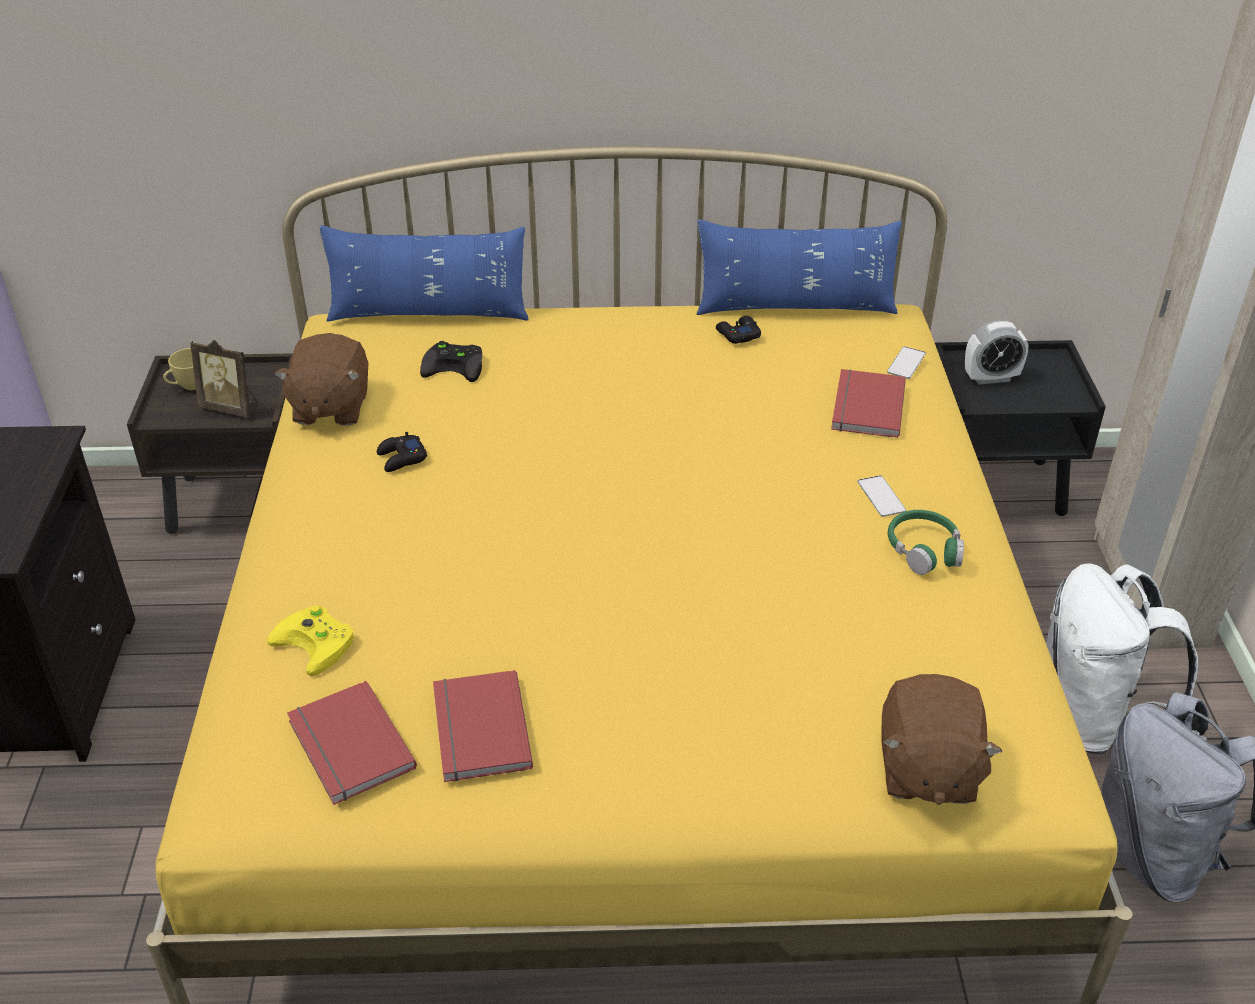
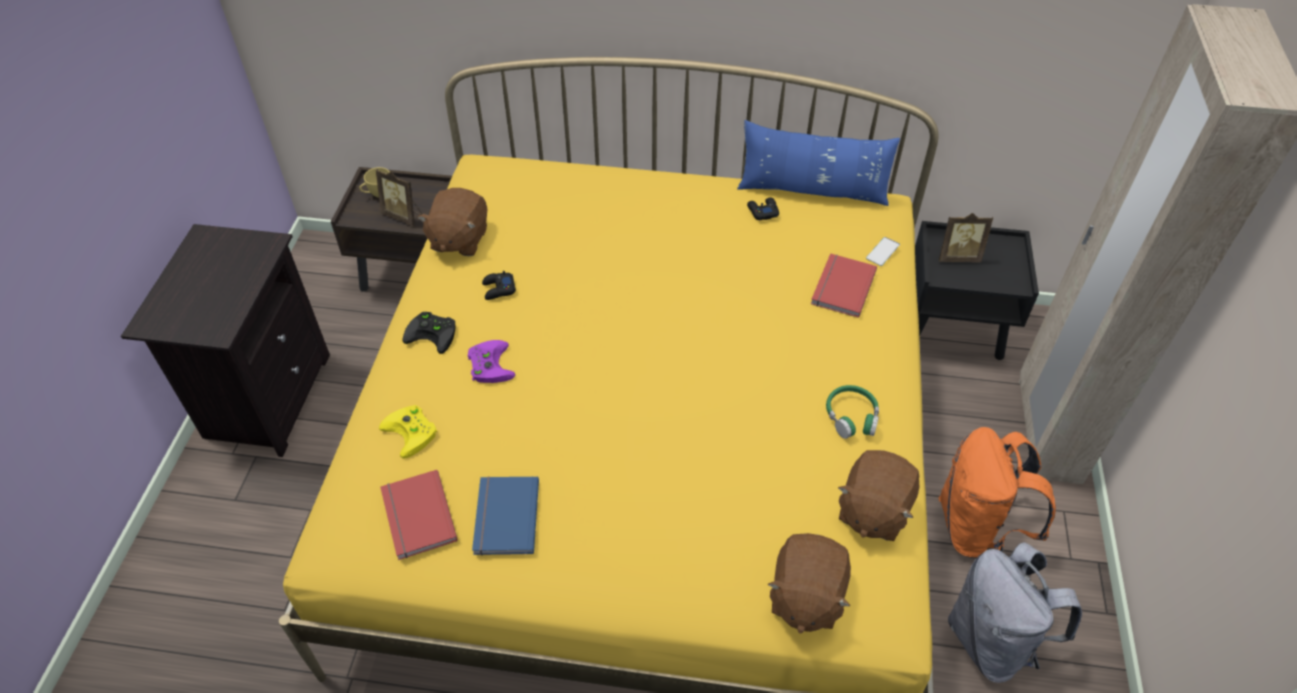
camera: 10 degrees right, 10 degrees up
(409, 547) = (488, 364): none -> purple game controller
(429, 314) = (544, 166): blue pillow -> none
(456, 365) = (553, 214): black game controller -> black game controller (434, 333)
(477, 730) = (504, 517): red book -> blue book
(881, 496) = (832, 367): phone -> none
(985, 655) = (872, 510): none -> brown plush toy
(991, 378) = (957, 256): alarm clock -> picture frame
(1091, 717) = (976, 527): white backpack -> orange backpack

